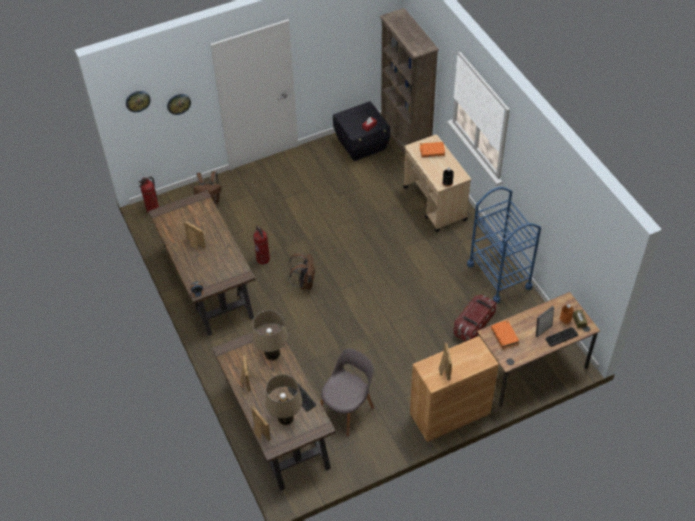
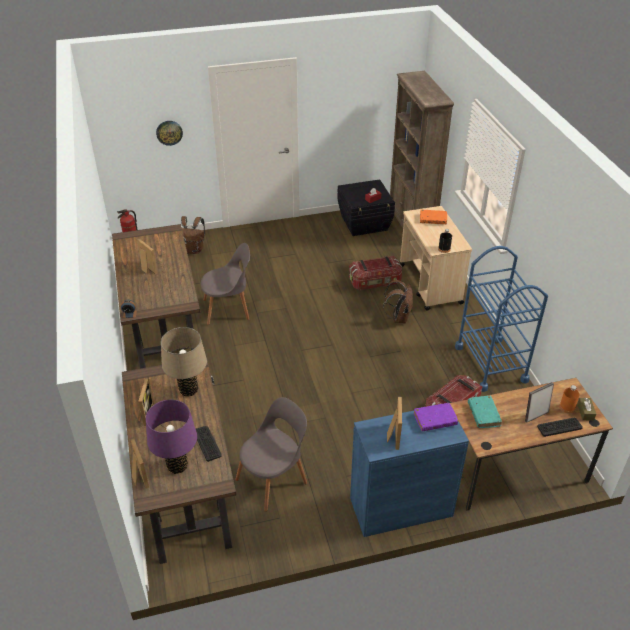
camera: 10 degrees right, 10 degrees down
(137, 101) = (123, 117): wall clock -> none
(263, 259) = (229, 309): fire extinguisher -> grey chair
(285, 419) = (177, 466): beige table lamp -> purple table lamp
(304, 283) = (266, 338): brown backpack -> brown backpack (399, 317)
(386, 210) = (375, 282): none -> storage box
(450, 413) = (401, 507): brown cabinet -> blue cabinet
(471, 351) = (435, 420): none -> purple book
(504, 336) = (483, 415): orange book -> turquoise book

